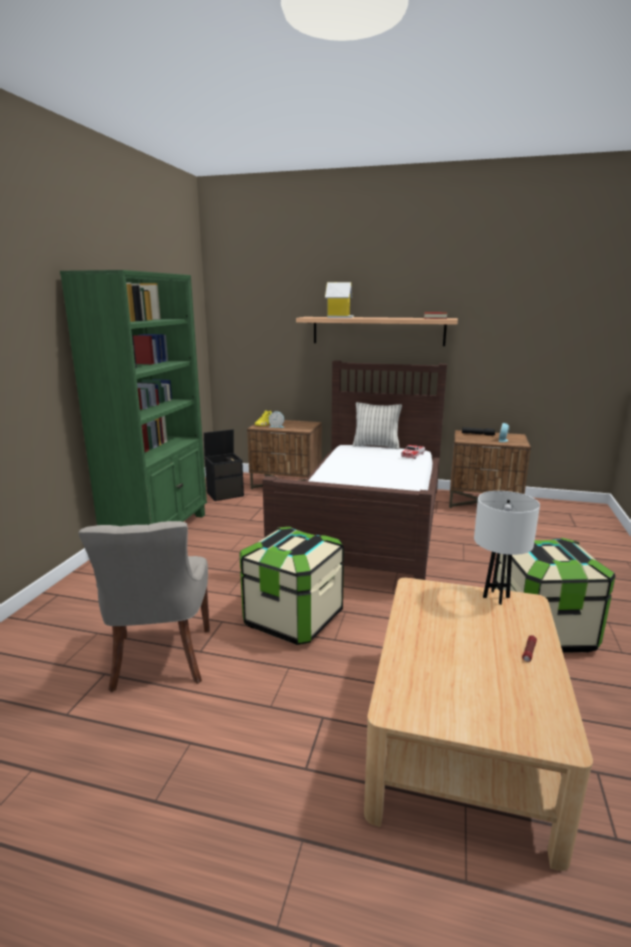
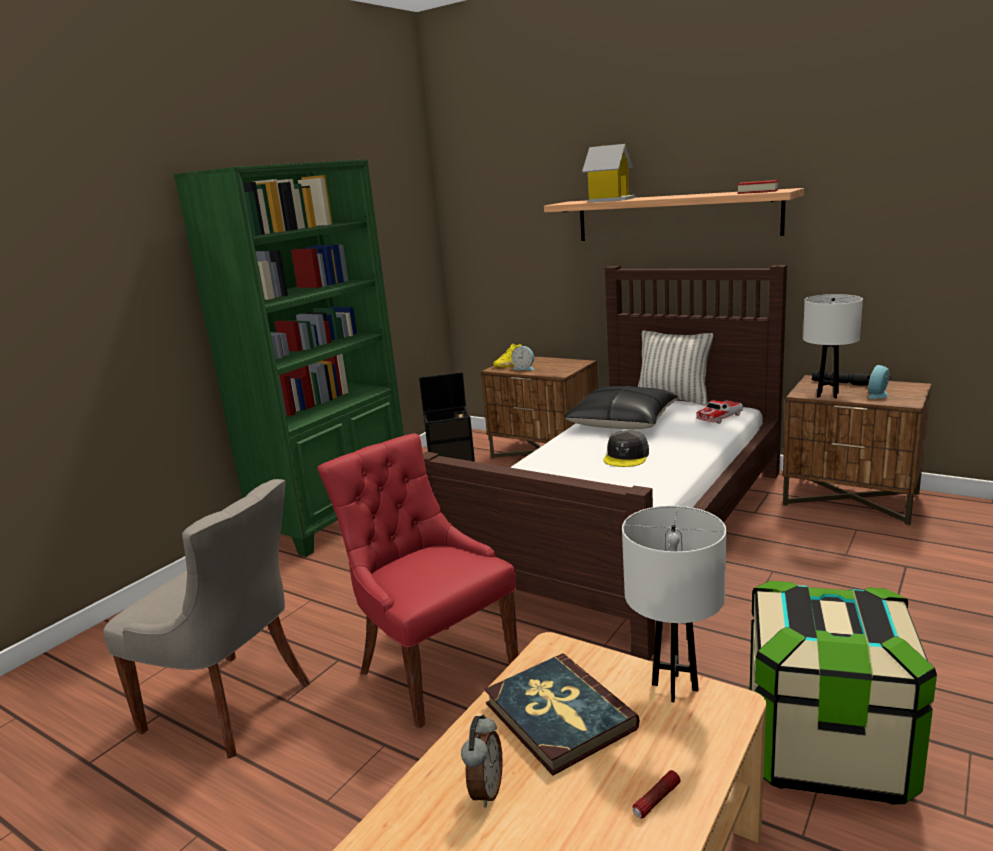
camera: 20 degrees right, 0 degrees up
(160, 660) = (232, 706): grey chair -> grey chair turned 75 degrees counterclockwise
(293, 618) = (434, 668): storage box -> red chair
(355, 459) = (622, 422): none -> black pillow
(374, 479) = (626, 456): none -> grey cap
(434, 663) = (485, 790): none -> alarm clock
(445, 619) = (558, 716): none -> book
(476, 440) = (827, 395): none -> white table lamp

